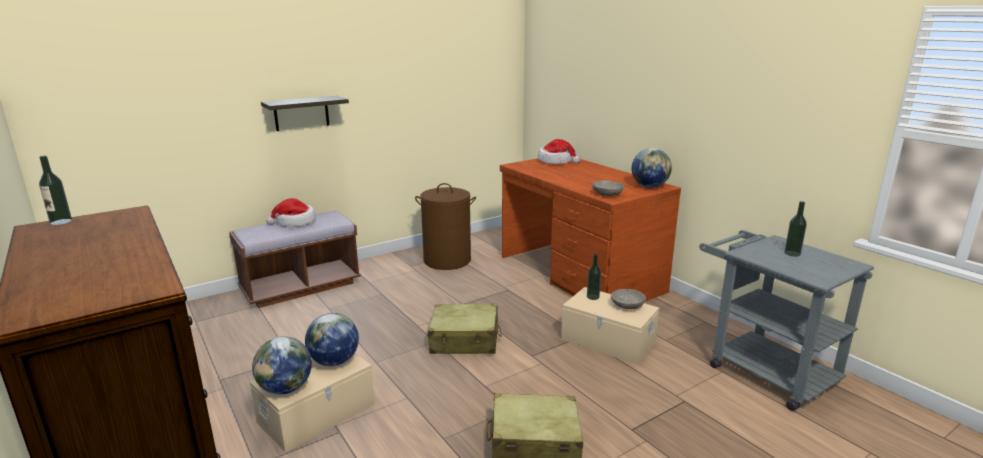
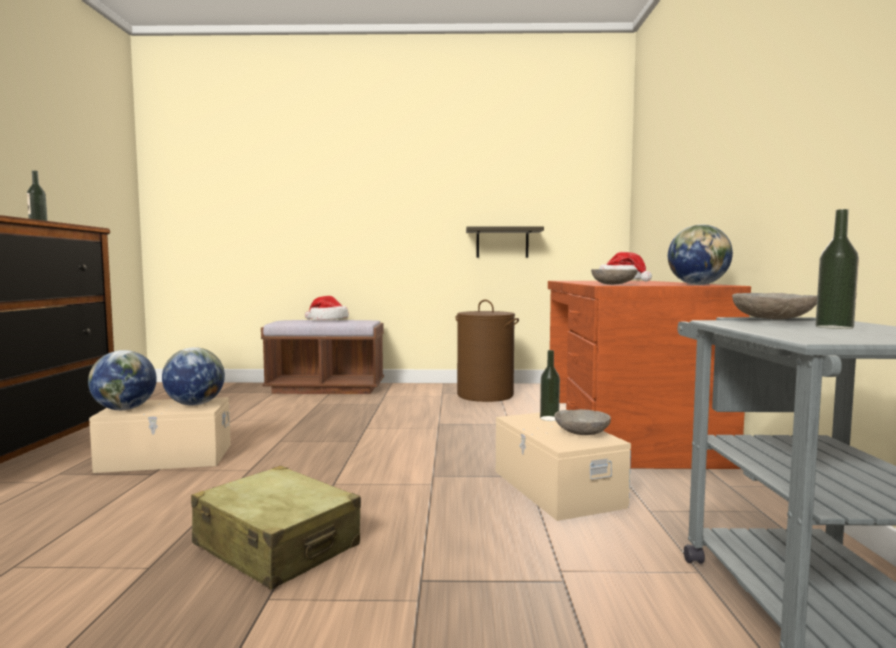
camera: 35 degrees right, 15 degrees down
(301, 113) = (359, 219): shelf -> shelf (502, 243)
(465, 340) = (387, 447): beige suitcase -> none
(756, 245) = (772, 319): none -> grey bowl

